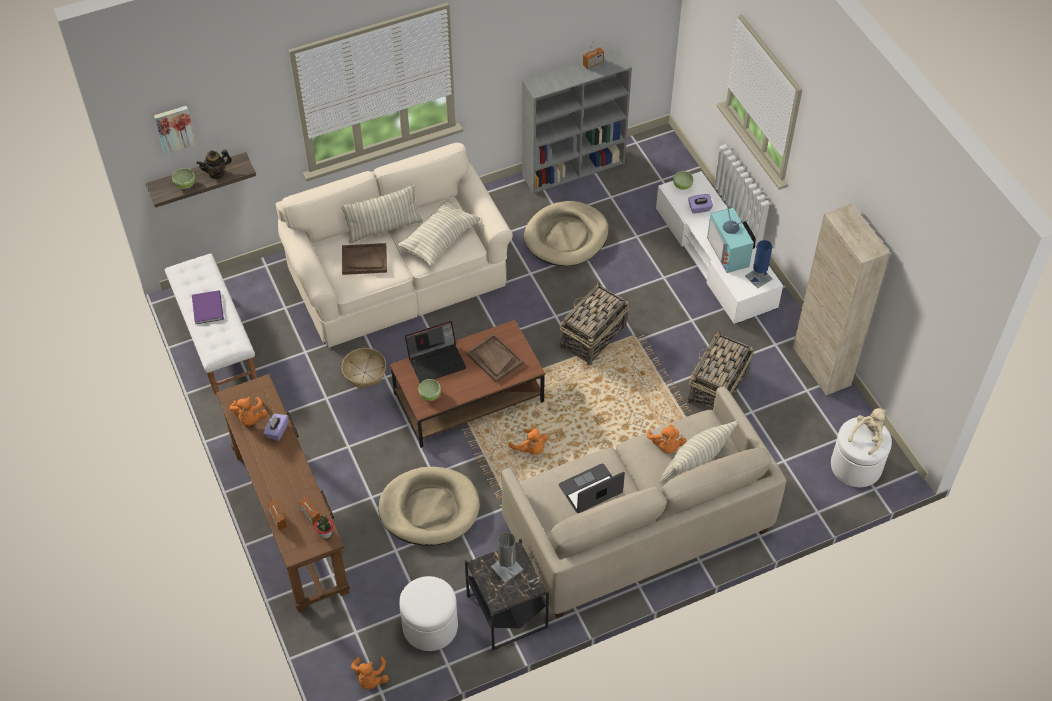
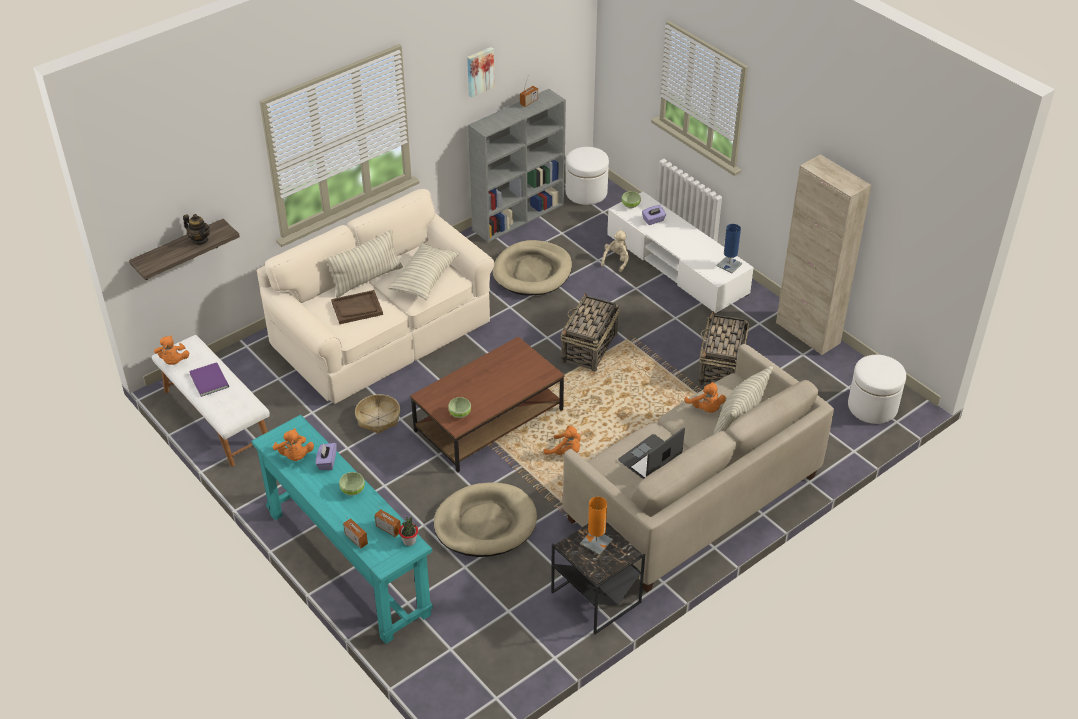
camera: 15 degrees left, 10 degrees down
(174, 128) = (156, 194): picture -> picture (479, 71)
(185, 184) = (170, 254): green bowl -> green bowl (352, 490)
(216, 173) = (200, 240): teapot -> teapot turned 105 degrees counterclockwise
(290, 520) = (348, 563): brown console table -> turquoise console table
(370, 678) = (481, 688): orange plush toy -> orange plush toy (173, 361)
(430, 626) = (524, 627): white ottoman -> white ottoman (586, 192)
(437, 361) = (456, 384): laptop -> none
(494, 359) = (511, 372): brown tray -> none
(507, 568) = (596, 542): grey table lamp -> orange table lamp
(730, 252) = (695, 249): television -> none
(867, 436) = (882, 369): beige plush toy -> beige plush toy (616, 260)

